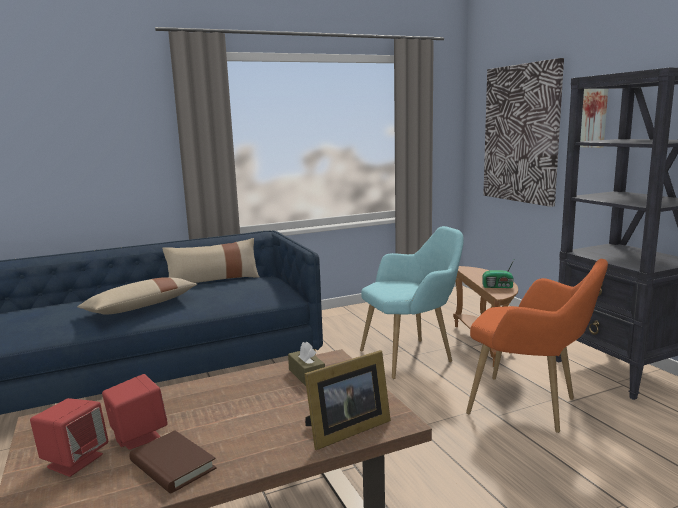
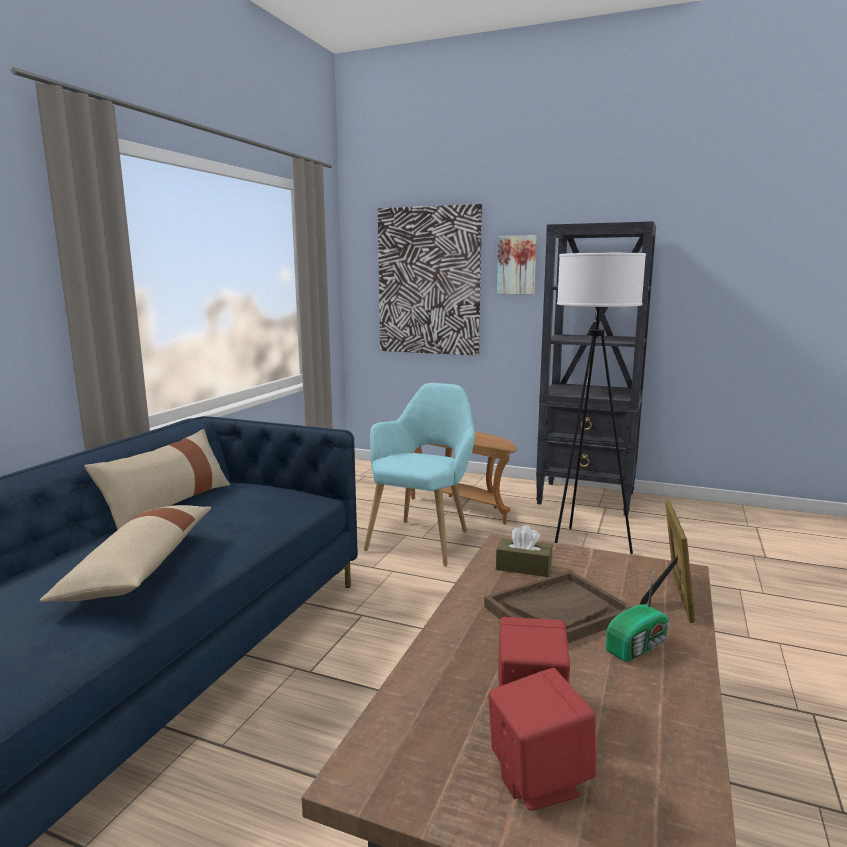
camera: 45 degrees left, 0 degrees up
(172, 465) = (636, 709): brown book -> none
(260, 405) = (557, 612): none -> brown tray
(498, 286) = (488, 440): radio -> radio (639, 646)
(530, 407) = (583, 546): orange armchair -> white floor lamp

